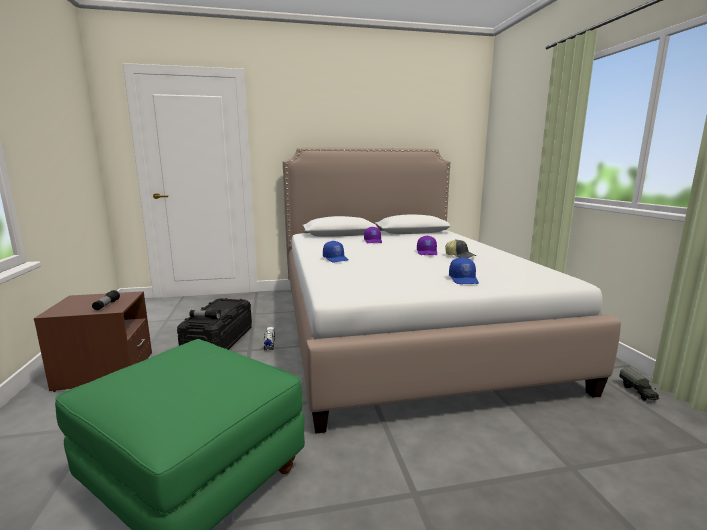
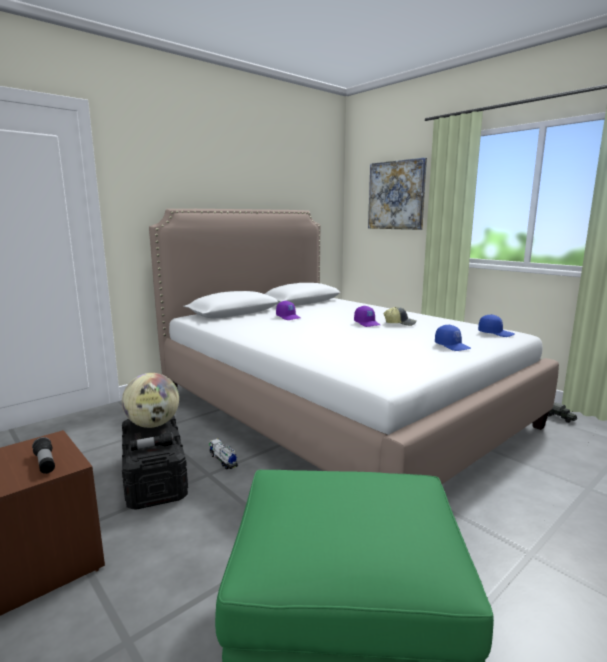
camera: 30 degrees left, 0 degrees up
(226, 305) = (153, 425): none -> globe
(336, 259) = (299, 343): blue cap -> blue cap (495, 333)
(524, 131) = (396, 195): none -> picture

